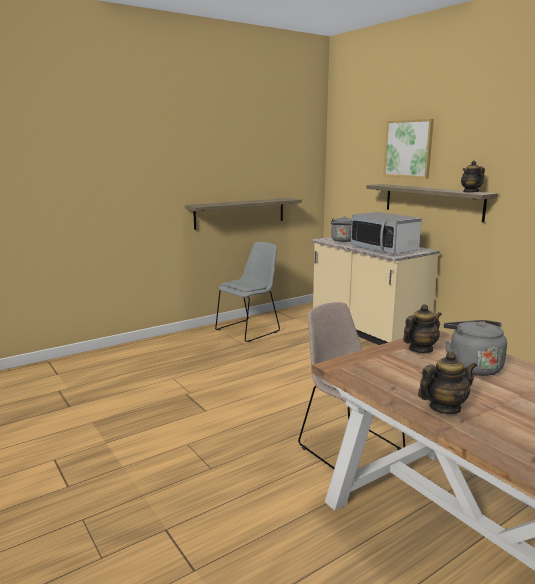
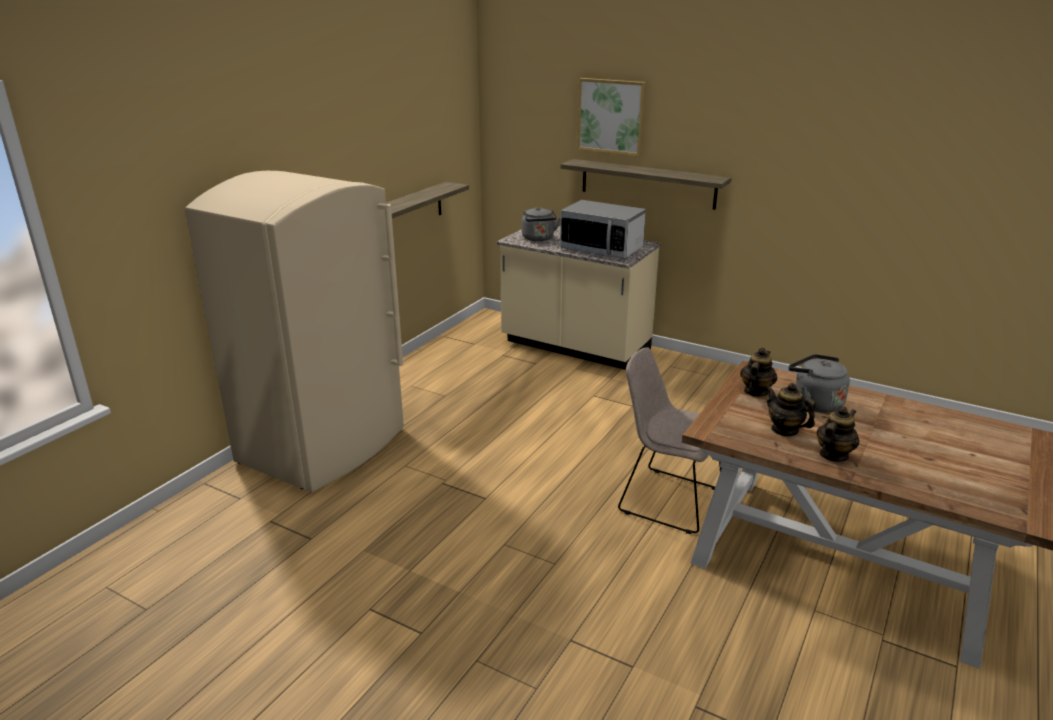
camera: 25 degrees left, 10 degrees up
(136, 357) = (324, 446): none -> beige fridge
(249, 330) = (434, 373): grey chair -> none
(470, 192) = (702, 176): teapot -> teapot (785, 430)

